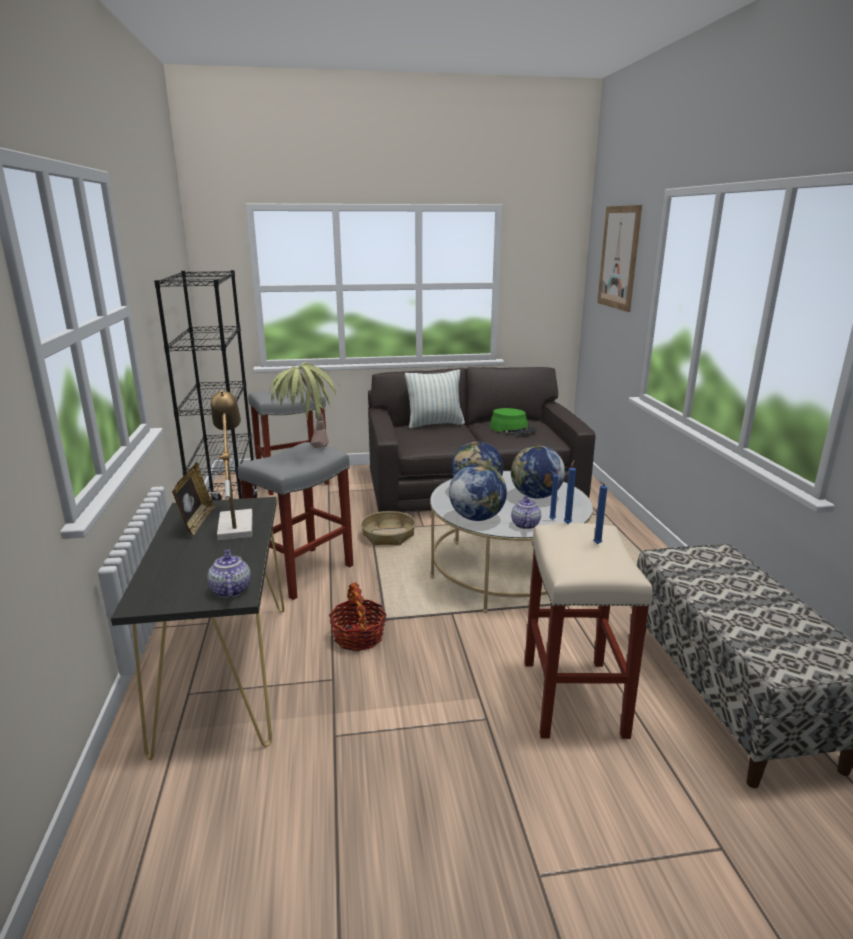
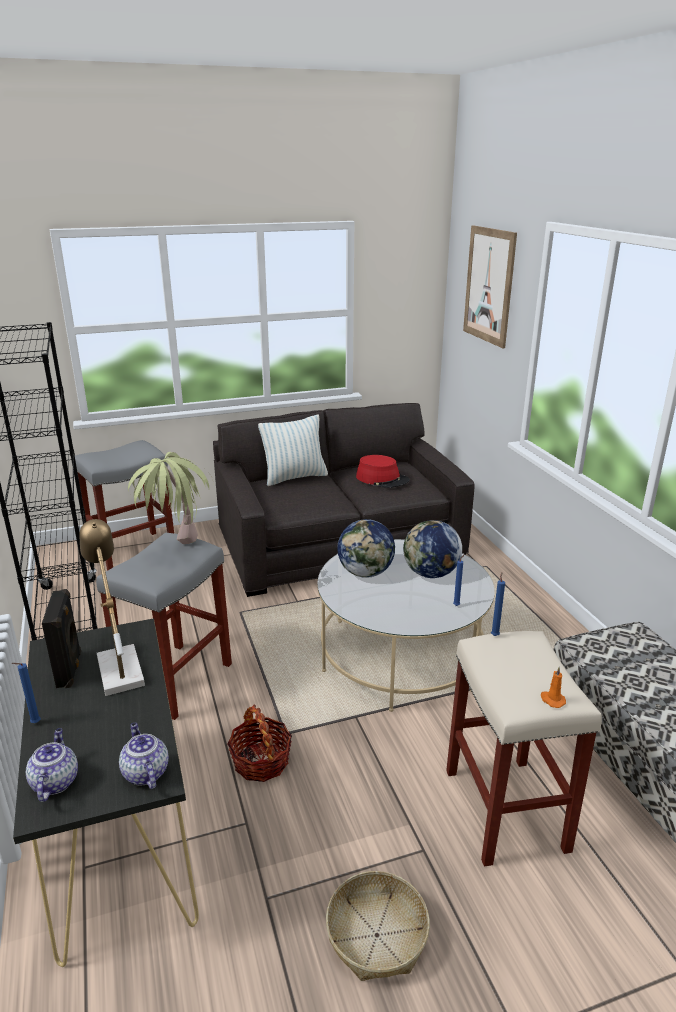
camera: 10 degrees left, 5 degrees up
(196, 522) = (70, 669): picture frame -> black speaker
(388, 535) = (261, 618): basket -> basket (376, 935)
(476, 517) = (376, 611): globe -> none
(512, 429) = (382, 479): green hat -> red hat
(525, 524) = (429, 616): teapot -> teapot (55, 781)
(596, 544) = (531, 662): blue candle -> blue candle (34, 723)
(605, 569) = (552, 700): none -> orange candle

